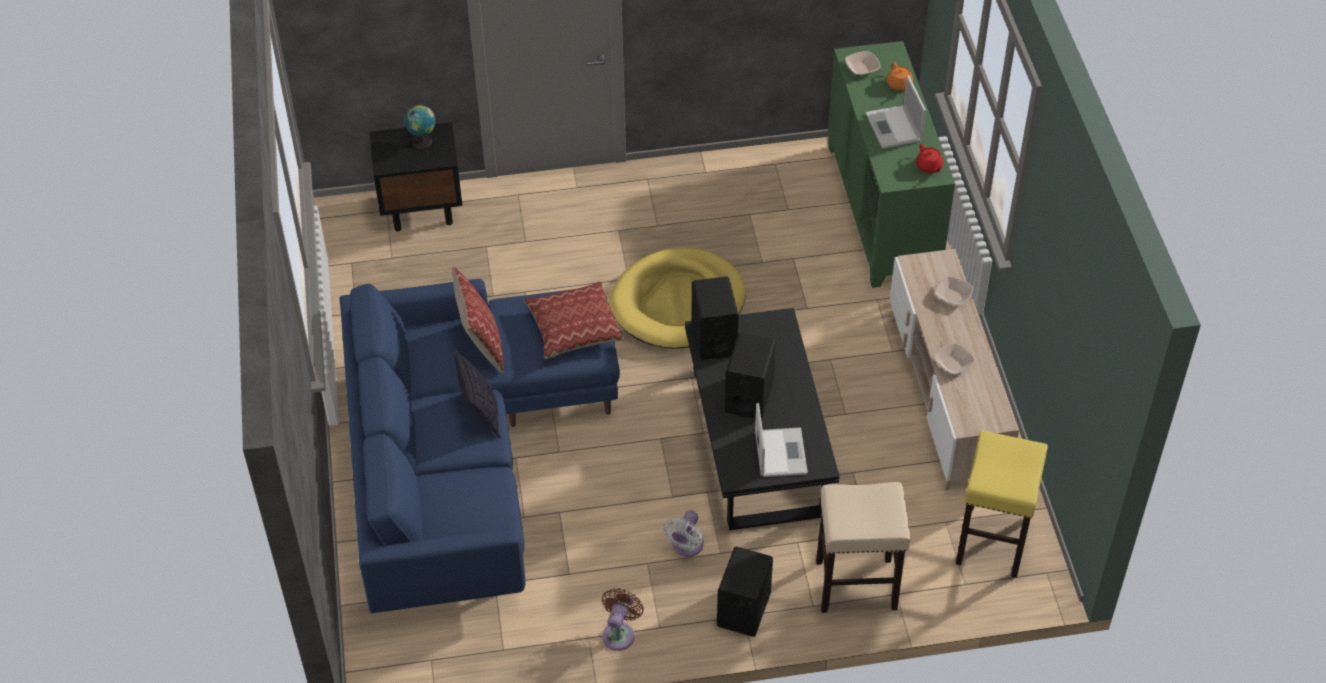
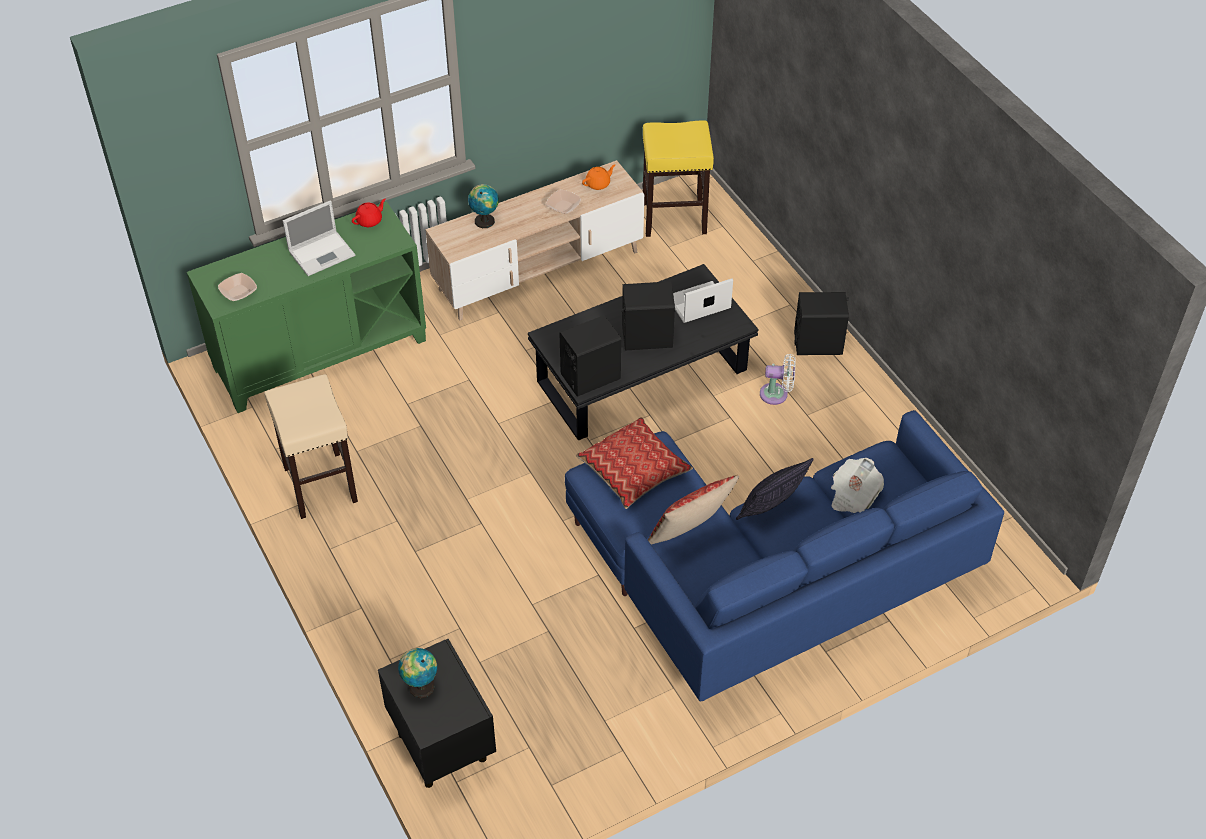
camera: 110 degrees left, 0 degrees up
(463, 480) = (853, 495): none -> newspaper
(620, 633) = (884, 413): brown fan -> none
(678, 303) = (499, 474): yellow dog bed -> none
(857, 585) = (756, 284): beige stool -> beige stool (319, 484)
(899, 85) = (257, 261): orange teapot -> orange teapot (598, 184)
(953, 296) = (484, 220): bowl -> globe

